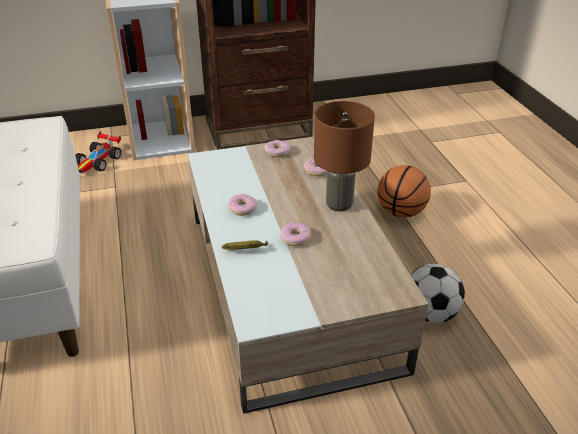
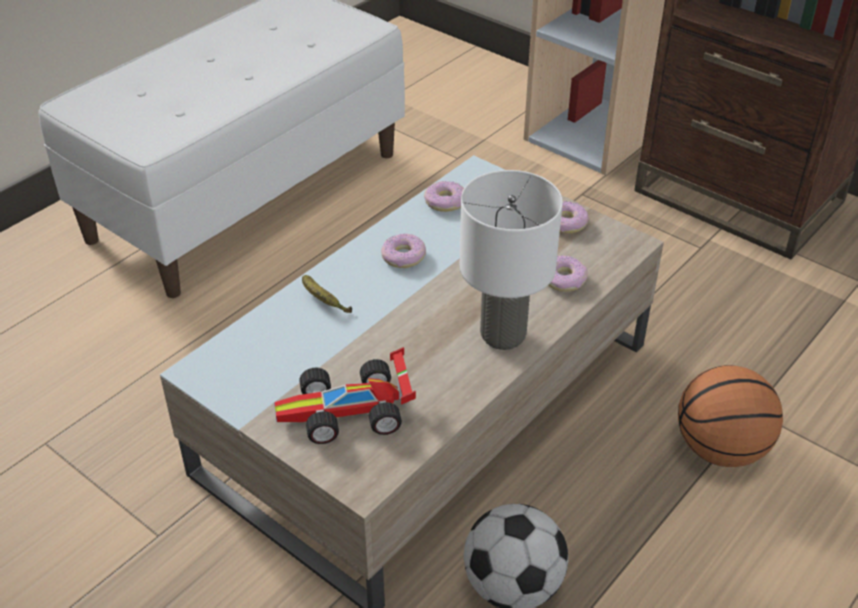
camera: 55 degrees right, 5 degrees up
(99, 161) = (488, 118): toy car -> toy car (349, 413)
(295, 238) = (387, 330): donut -> donut (445, 202)
(339, 204) = (505, 336): brown table lamp -> white table lamp

